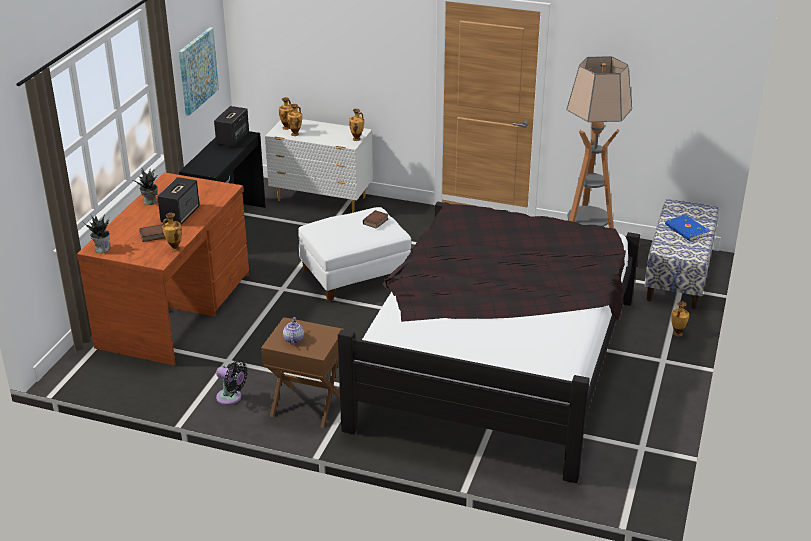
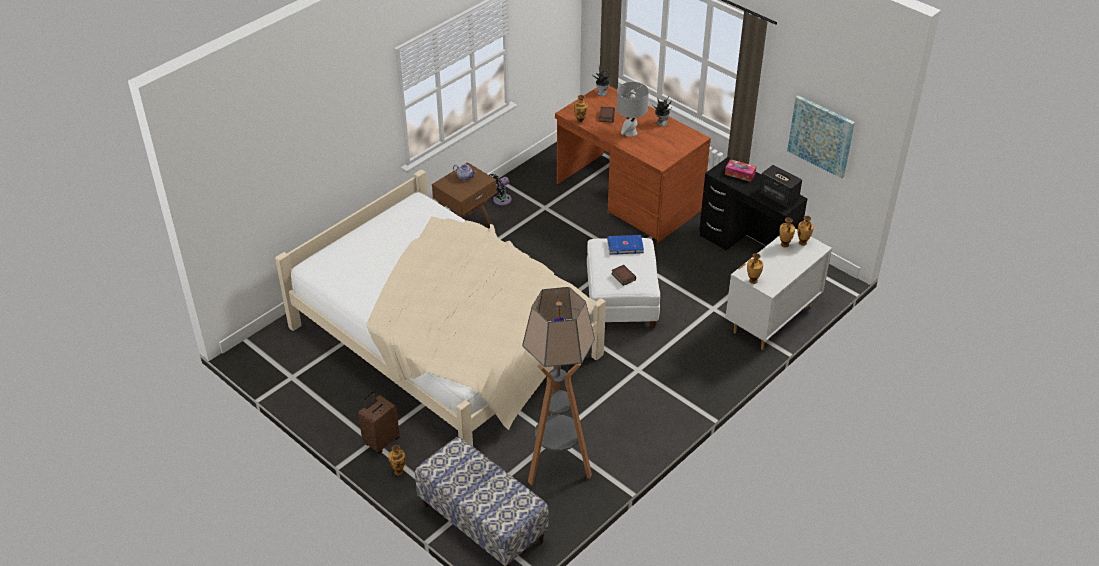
camera: 115 degrees right, 10 degrees up
(180, 215) = (630, 133): speaker -> grey table lamp
(206, 161) = (740, 174): none -> tissue box
(496, 360) = (446, 341): black bed -> beige bed
(657, 355) = (381, 441): none -> brown suitcase
(686, 230) = (477, 485): blue book -> blue book (625, 245)

